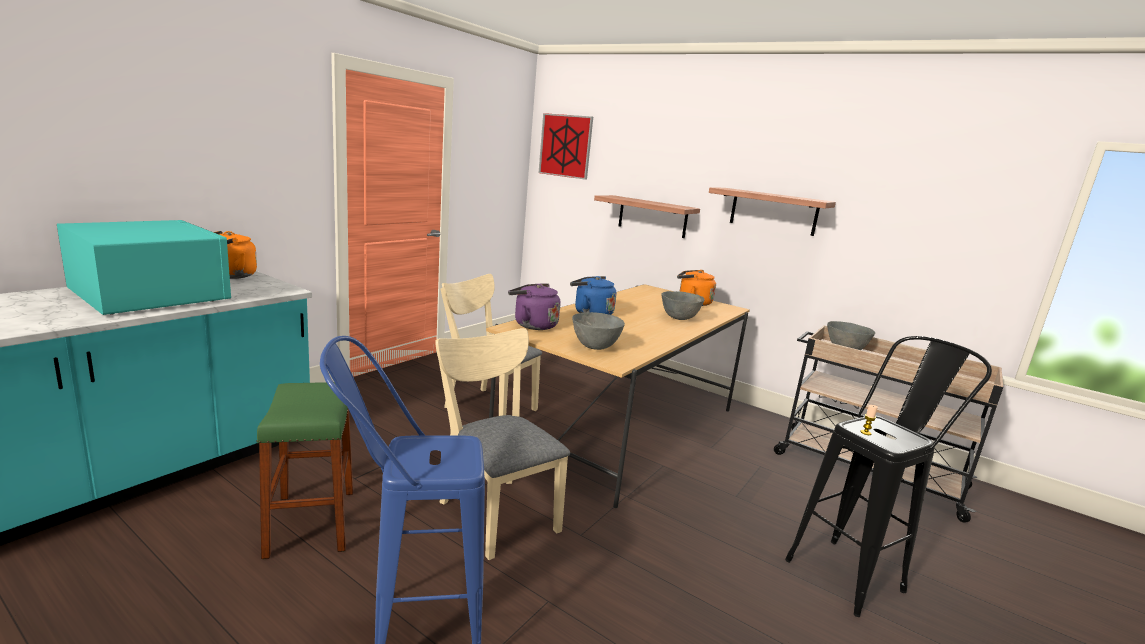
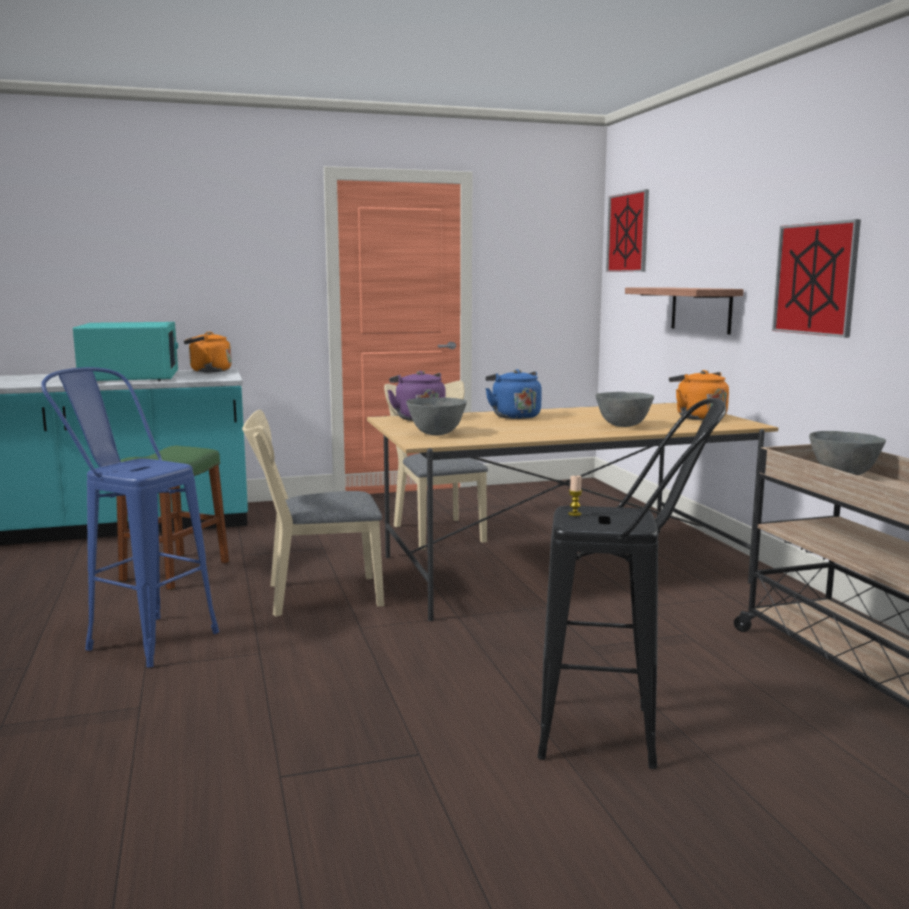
camera: 40 degrees right, 5 degrees down
(494, 510) = (315, 596): beige chair -> beige chair turned 105 degrees counterclockwise
(773, 211) = (815, 279): shelf -> picture

